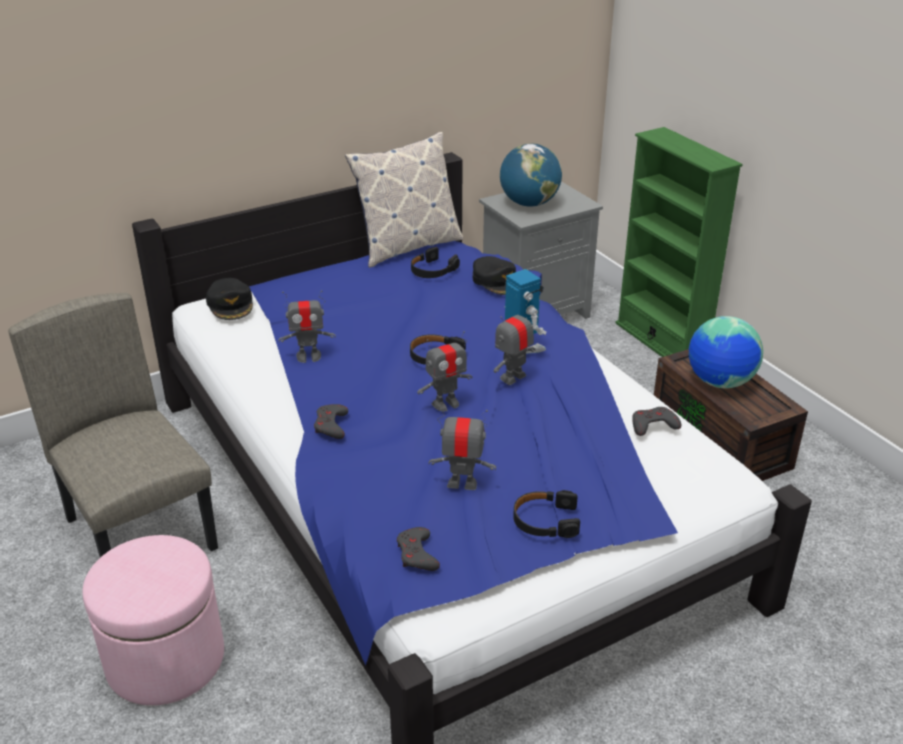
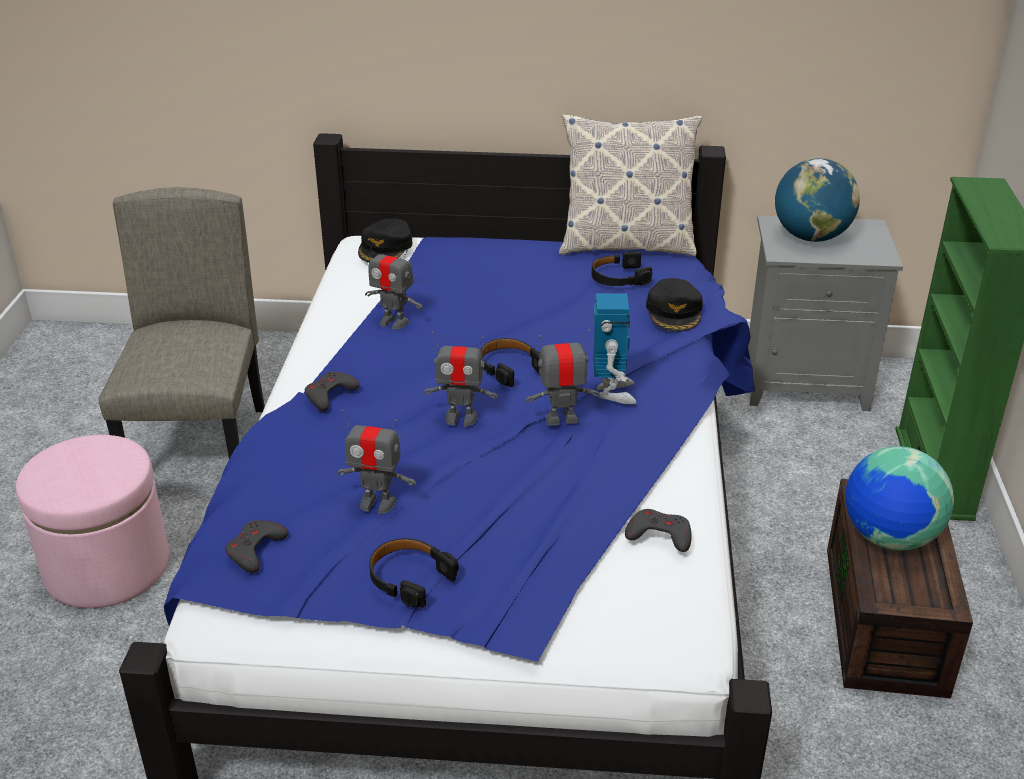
camera: 35 degrees right, 0 degrees up
(462, 483) = (377, 503): toy robot -> toy robot turned 150 degrees clockwise

